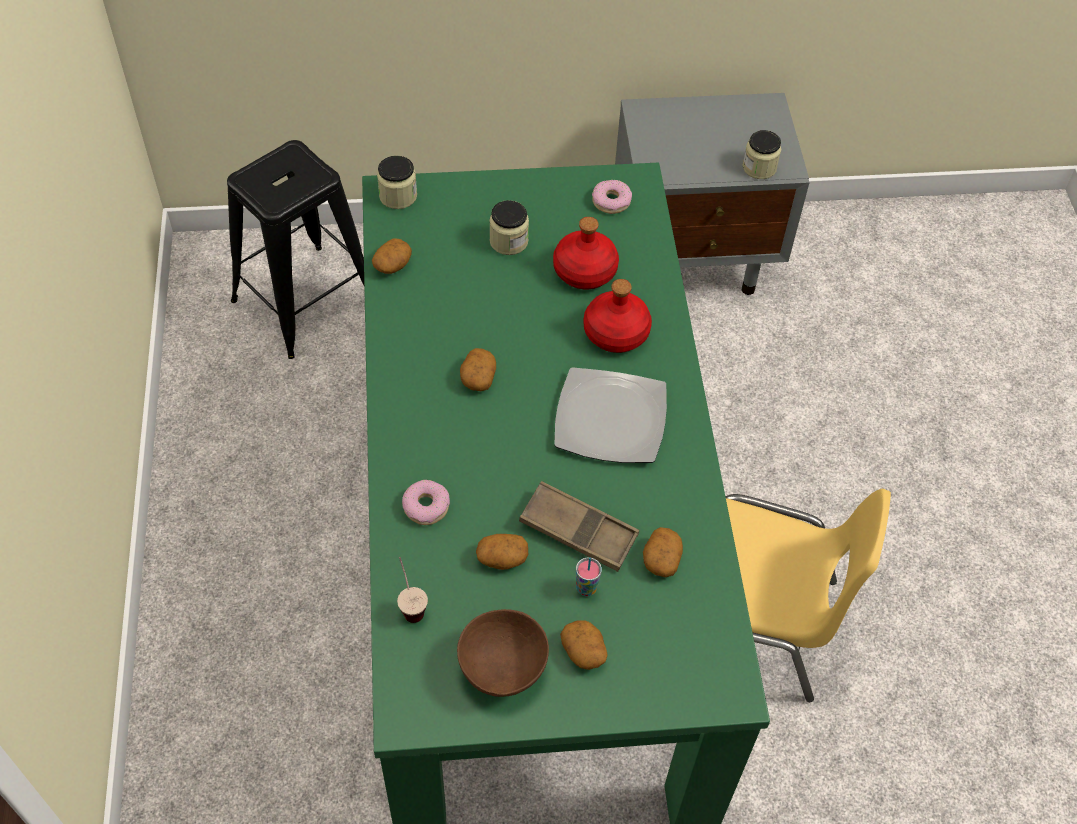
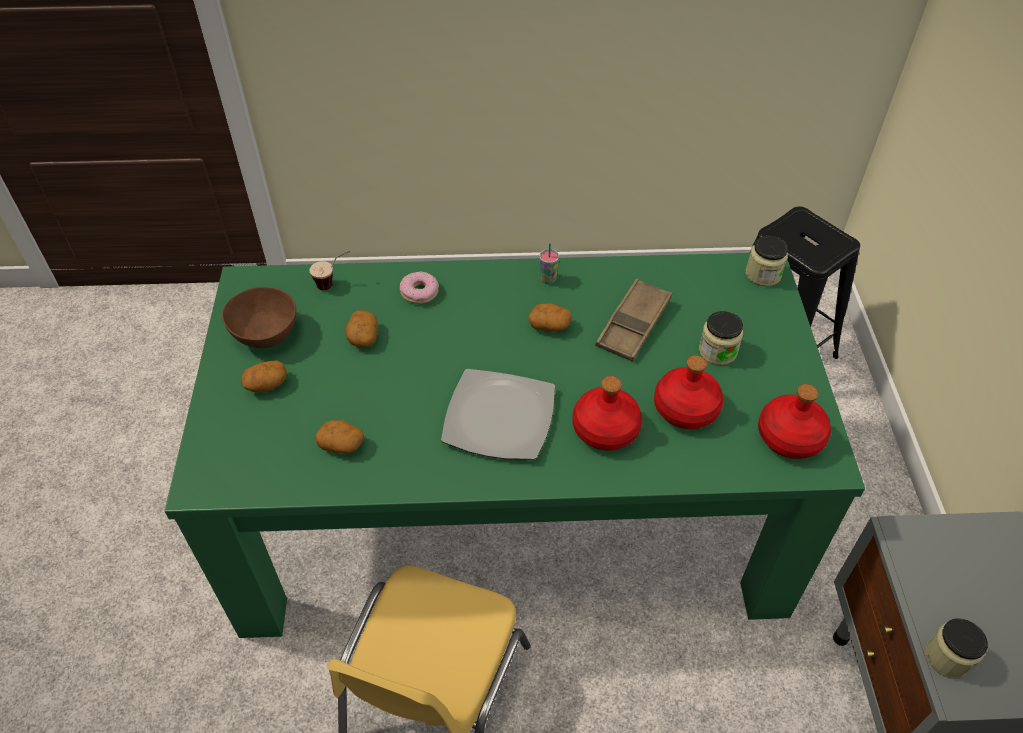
camera: 95 degrees right, 5 degrees down
(392, 265) = (676, 271): potato -> none
(578, 531) = (381, 387): brown tray -> brown tray (633, 324)
(586, 588) = (323, 389): cup -> cup (548, 279)
(611, 201) = (790, 437): donut -> red bottle

